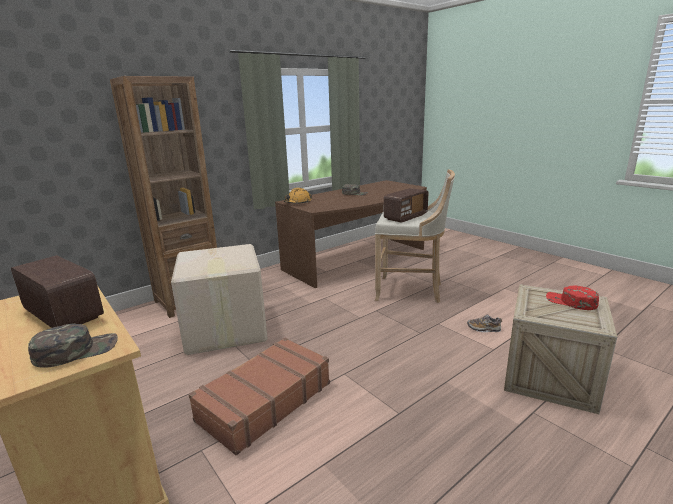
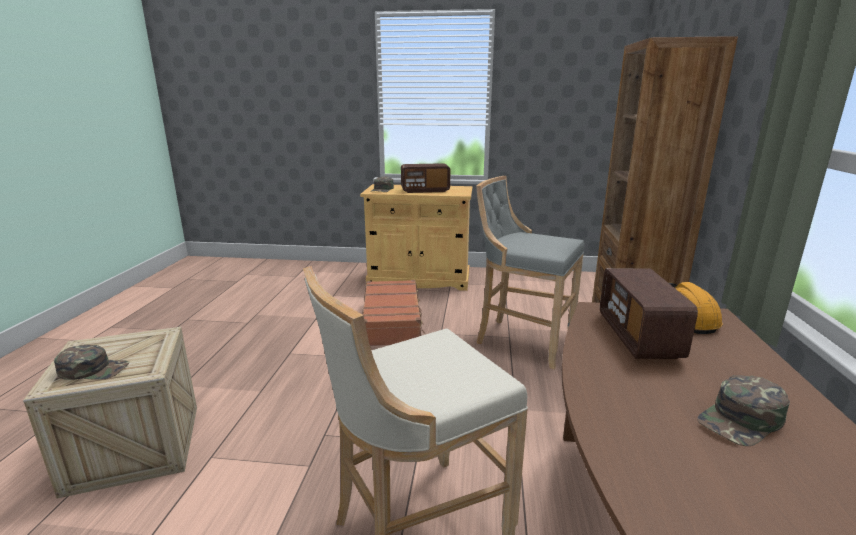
camera: 135 degrees right, 0 degrees up
(224, 330) = (521, 340): cardboard box -> grey stool
(405, 217) = (426, 364): radio -> radio (638, 337)
(483, 329) = (231, 492): shoe -> none
(571, 302) = (94, 369): red cap -> green cap

